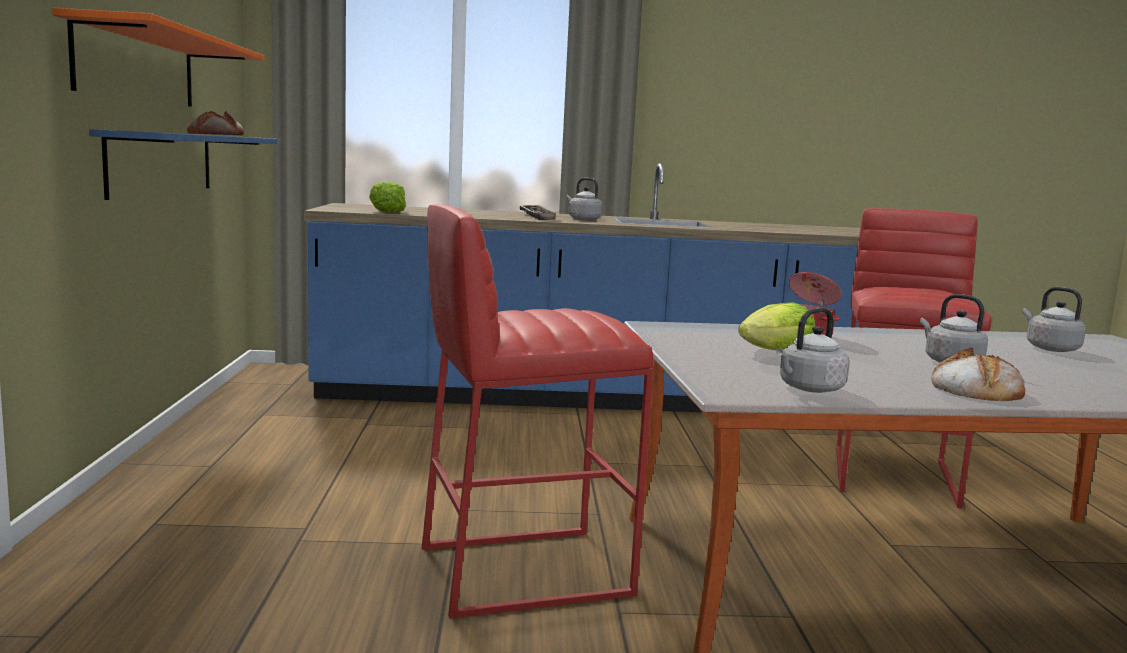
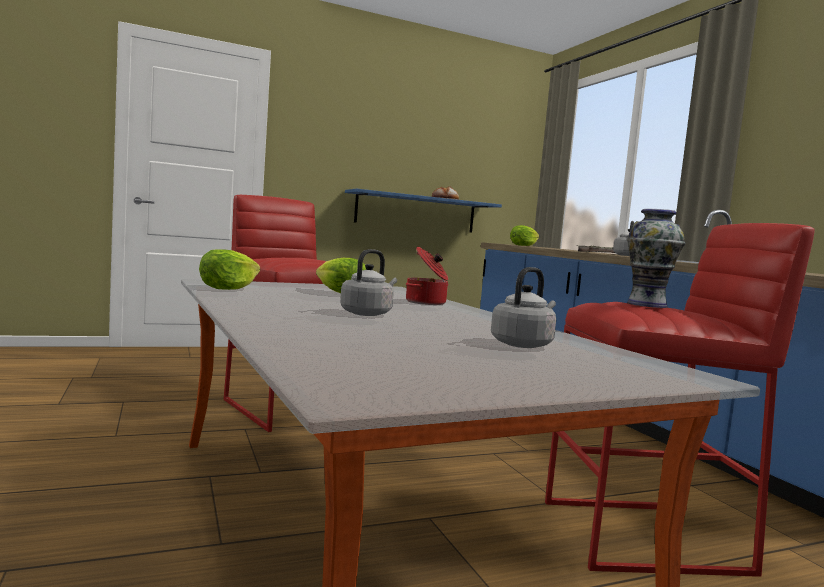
camera: 70 degrees right, 5 degrees down
(138, 66) = (397, 164): orange shelf -> none
(809, 389) = (228, 288): grey kettle -> lettuce
(924, 290) = (646, 305): none -> vase
(974, 389) = (263, 307): bread -> none

